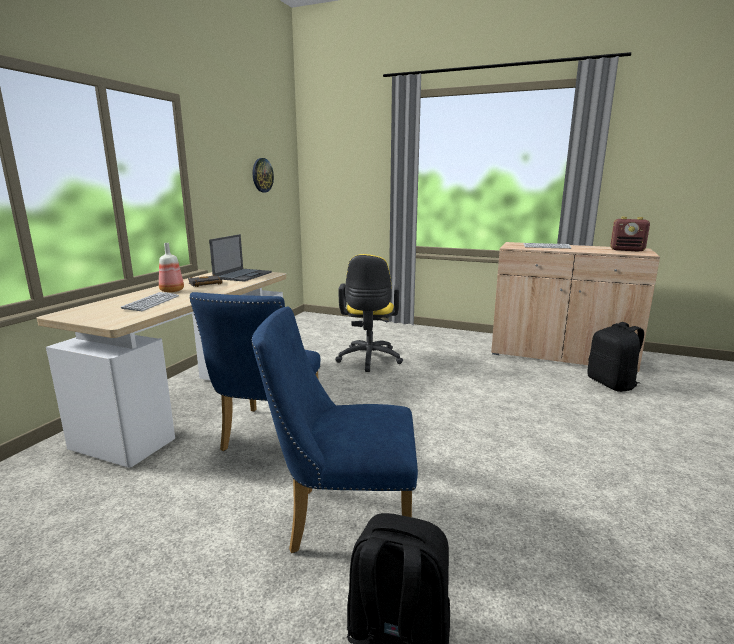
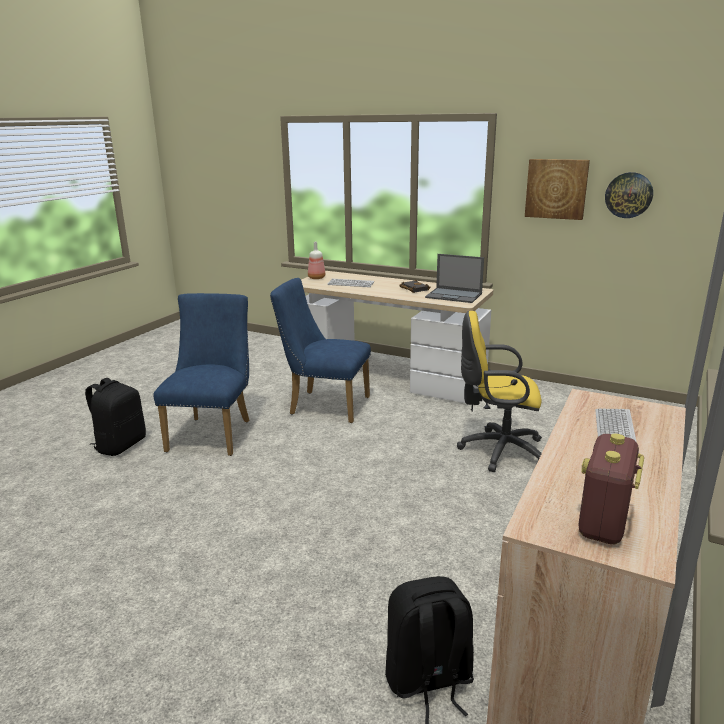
camera: 95 degrees right, 5 degrees up
(171, 291) = (387, 284): bottle -> bottle (316, 278)
(228, 171) = (556, 189): none -> picture

